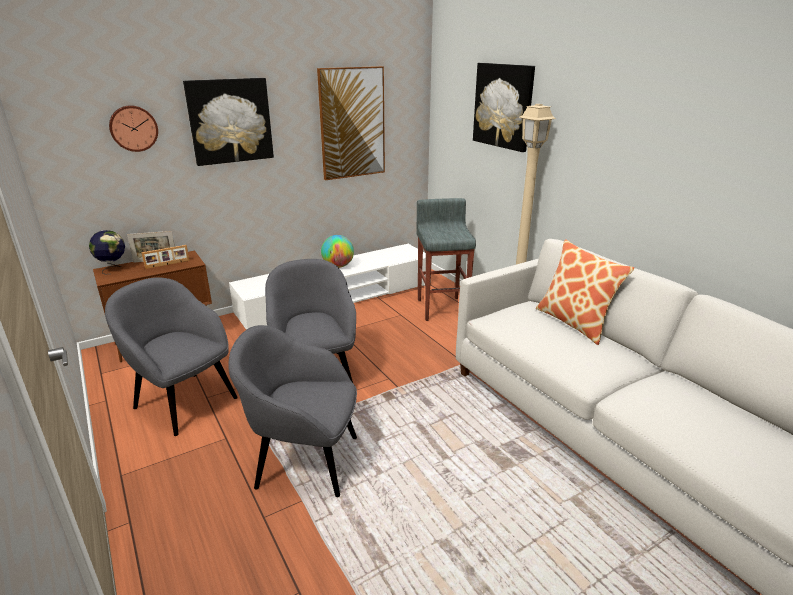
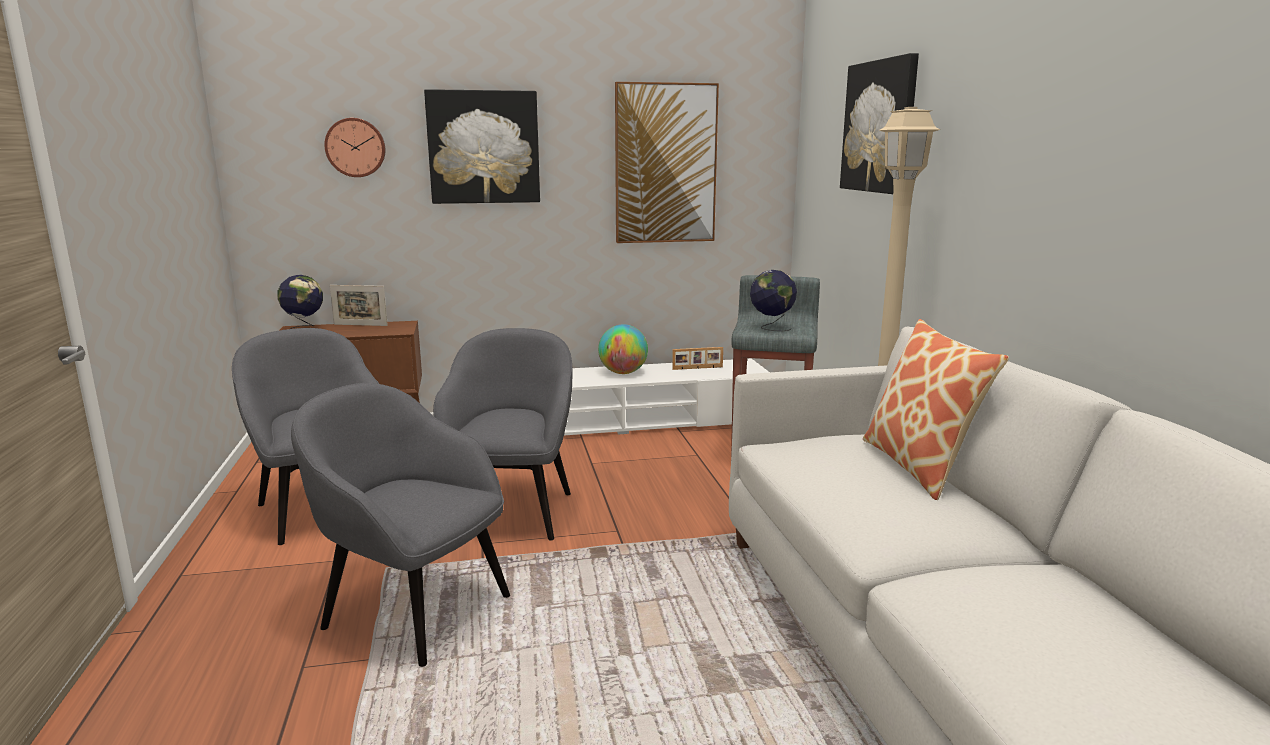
camera: 20 degrees right, 10 degrees down
(167, 264) = (369, 330): picture frame -> picture frame (697, 368)
(444, 234) = (771, 327): none -> globe

